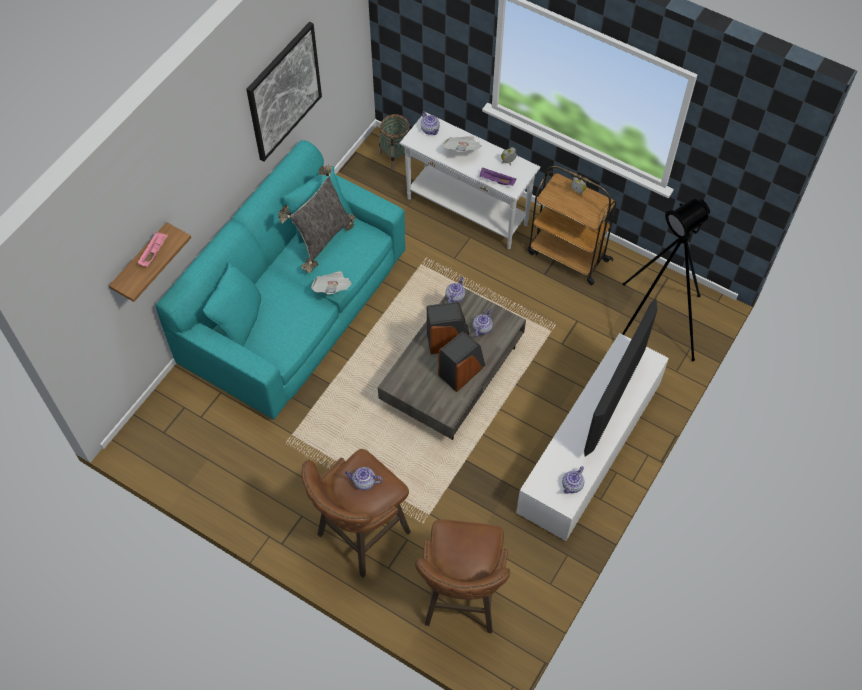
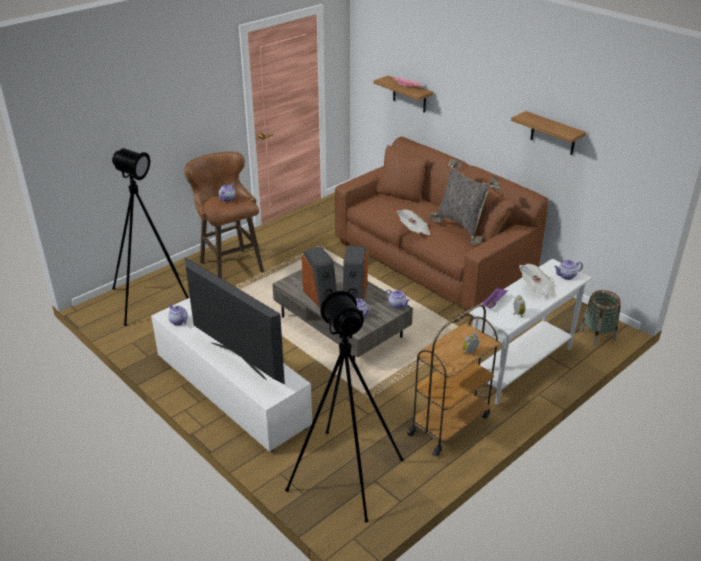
camera: 105 degrees right, 25 degrees down
(284, 92) = (553, 134): picture -> shelf
(295, 311) = (431, 262): turquoise sofa -> brown sofa
(461, 600) = (153, 299): brown stool -> black floor lamp

